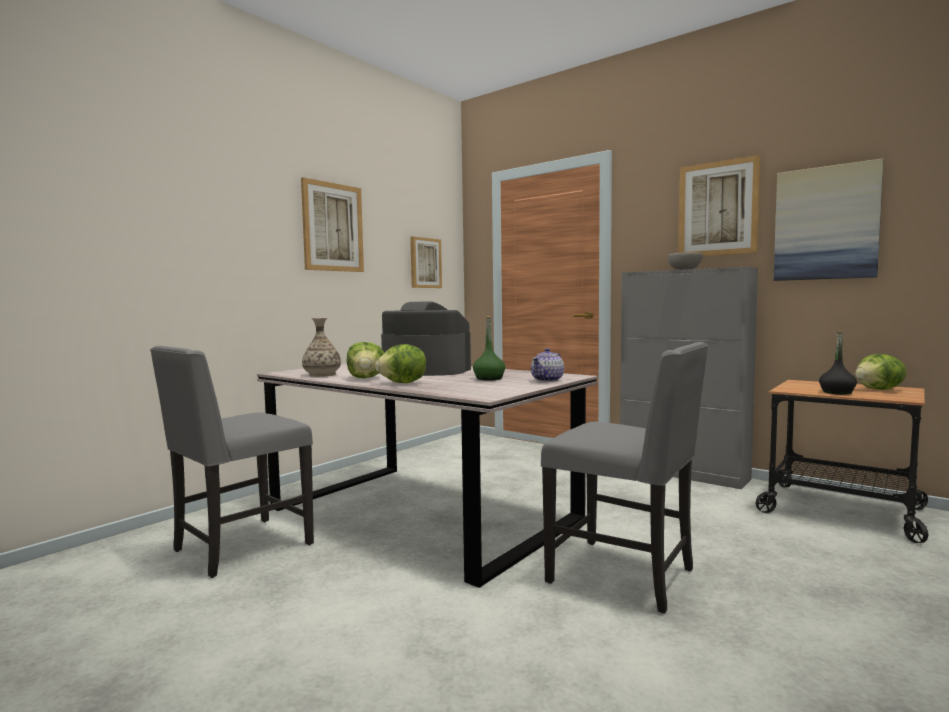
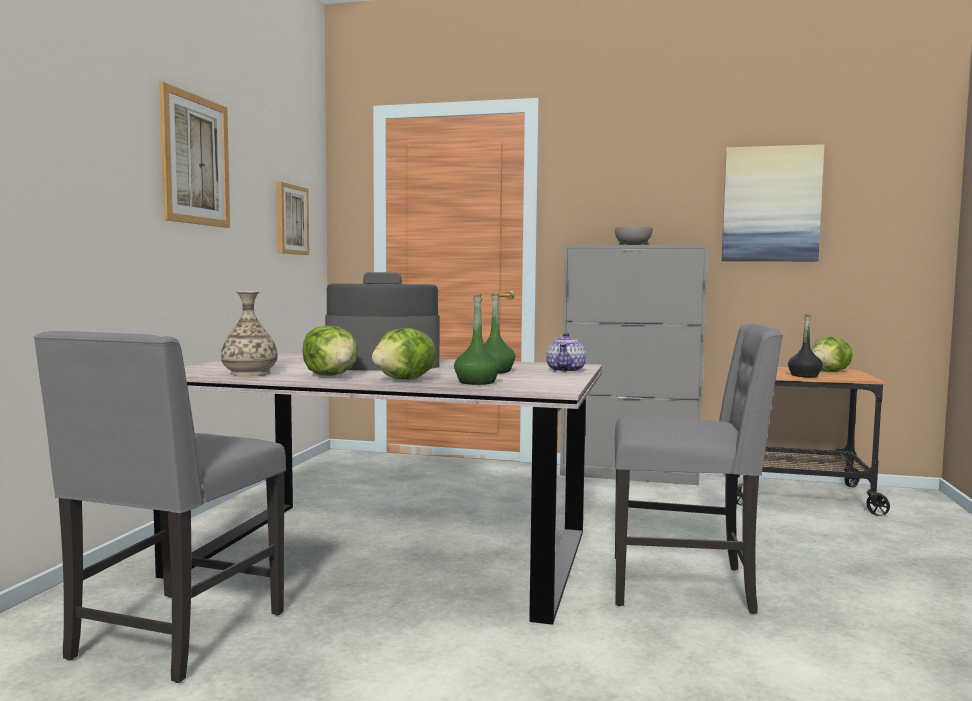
camera: 25 degrees left, 0 degrees up
(446, 387) = (476, 382): none -> green bottle
(717, 209) = (663, 179): picture -> none

